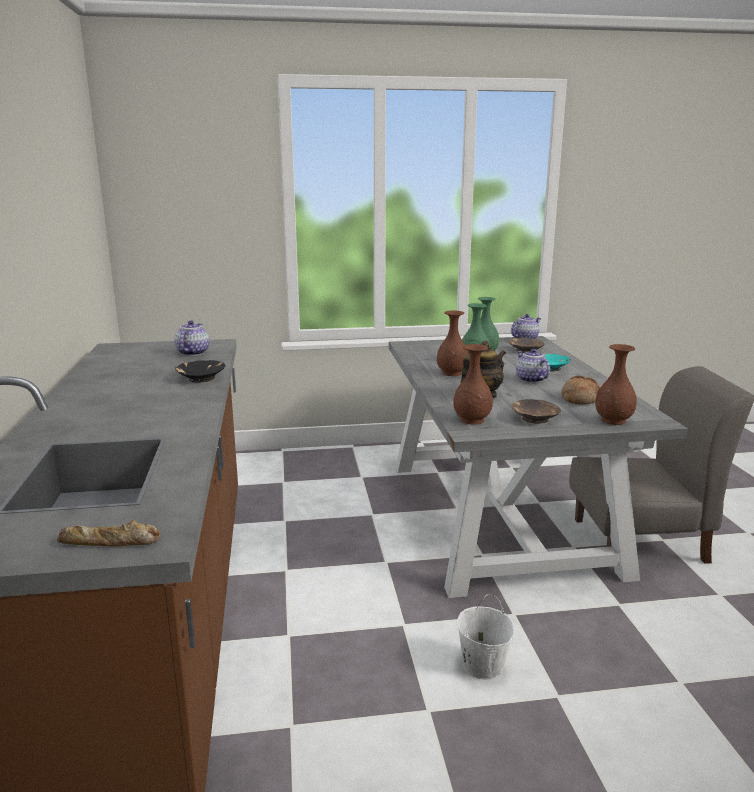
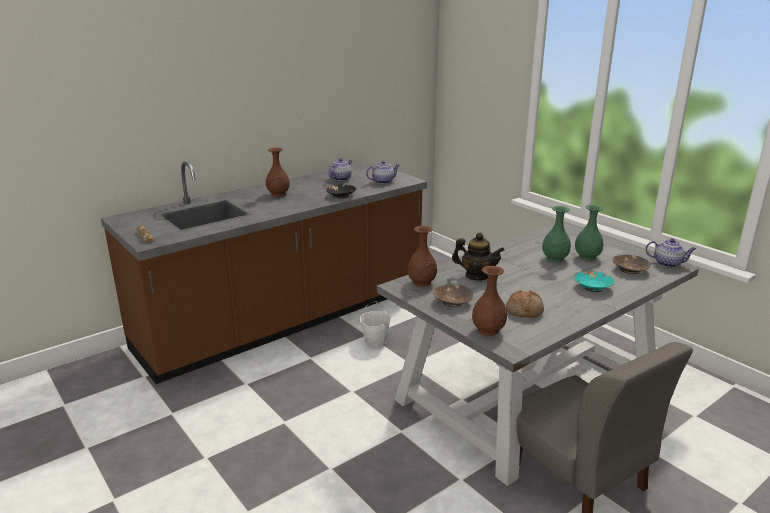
camera: 60 degrees right, 5 degrees up
(451, 373) = (514, 257): brown vase -> brown vase (278, 194)
(482, 665) = (336, 431): white bucket -> white bucket (375, 341)
(530, 379) = (546, 285): teapot -> teapot (341, 178)

